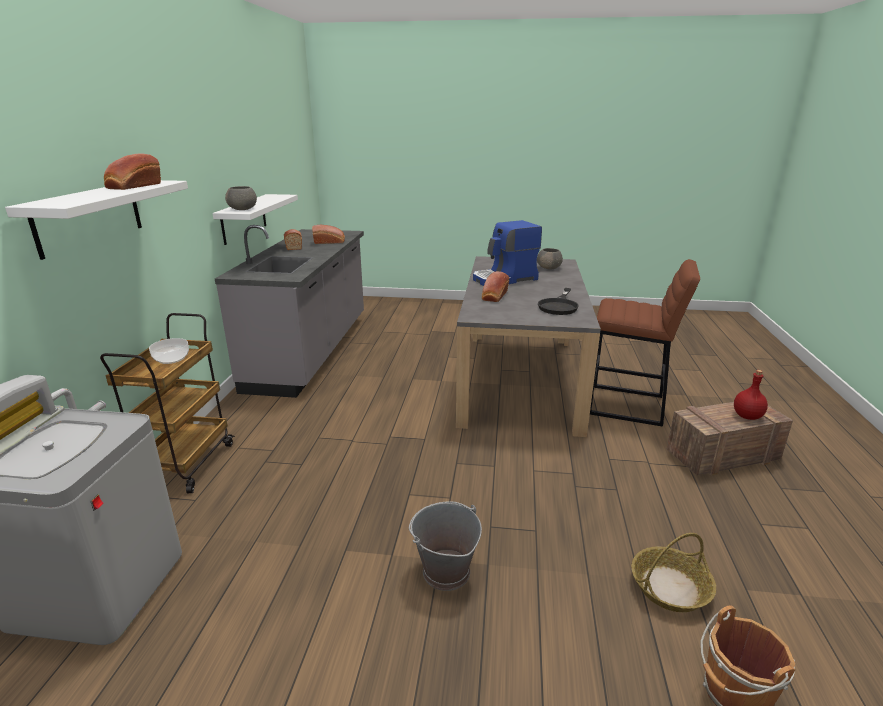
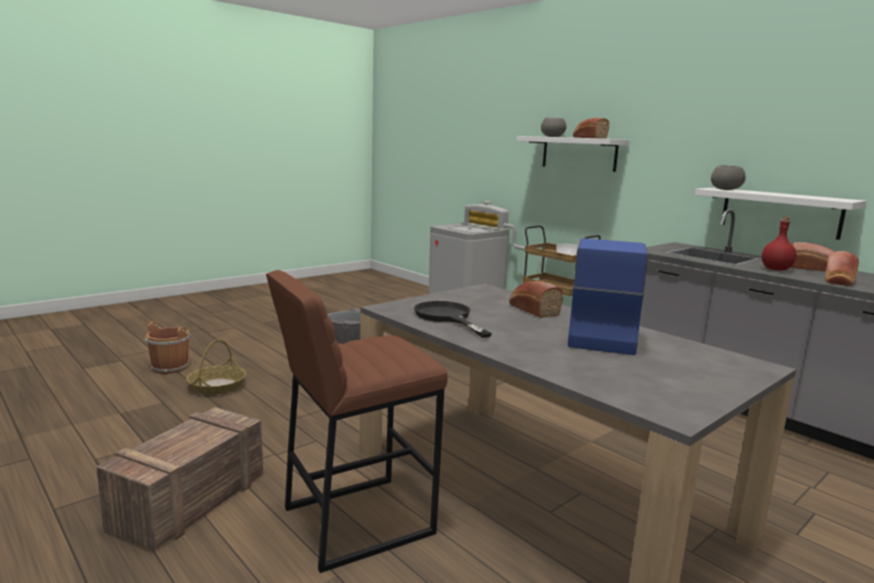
camera: 130 degrees right, 10 degrees down
(549, 268) = (632, 380): grey bowl -> grey bowl (552, 136)
(747, 416) = (165, 447): red bottle -> red bottle (776, 269)

